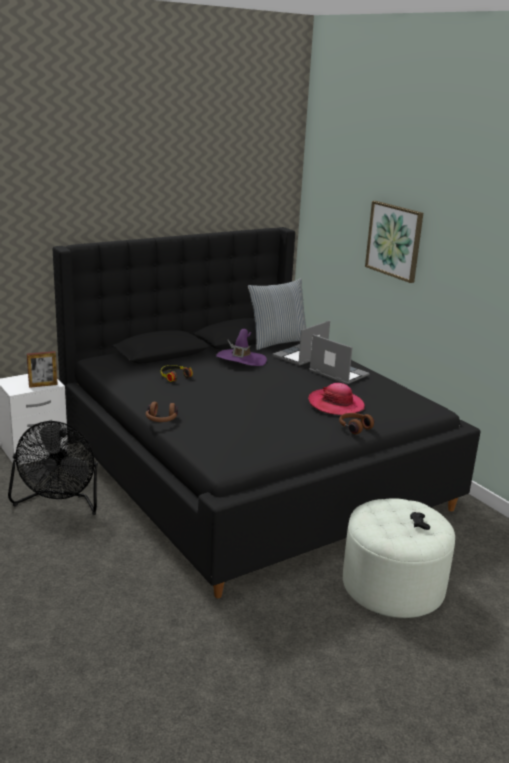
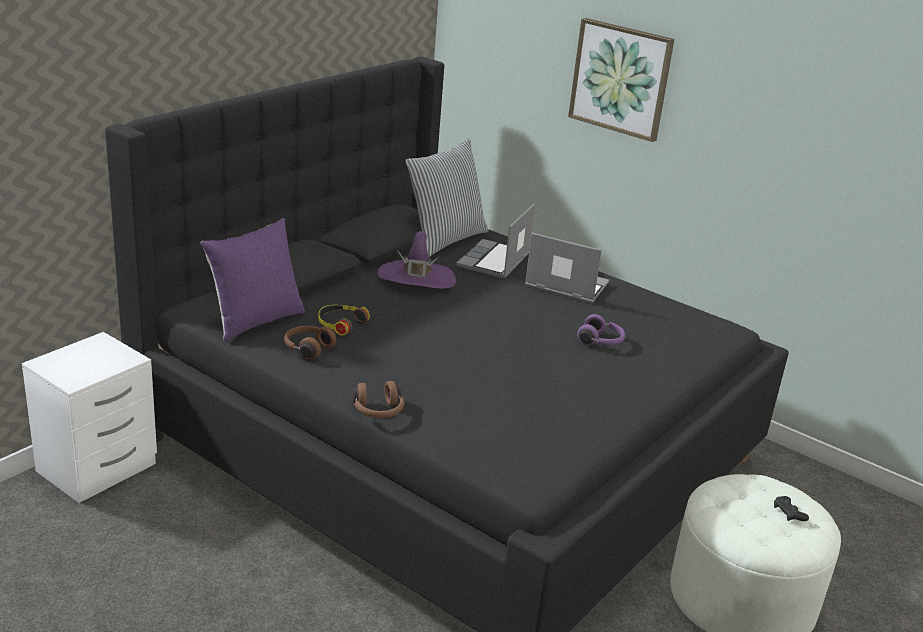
camera: 20 degrees left, 5 degrees up
(43, 385) = (114, 363): picture frame -> none
(57, 500) = (188, 555): black fan -> none
(126, 369) = (255, 320): none -> purple pillow
(336, 404) = (601, 341): hat -> purple headphones
(354, 428) = (653, 379): brown headphones -> brown headphones (307, 348)

